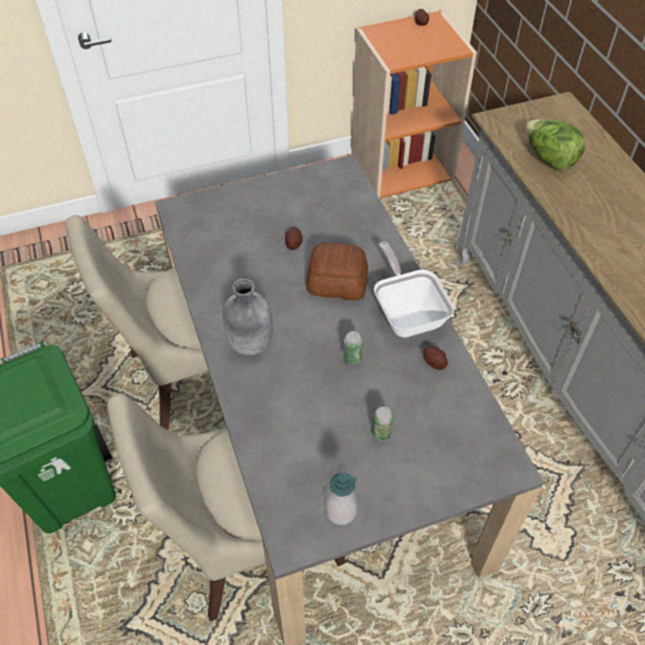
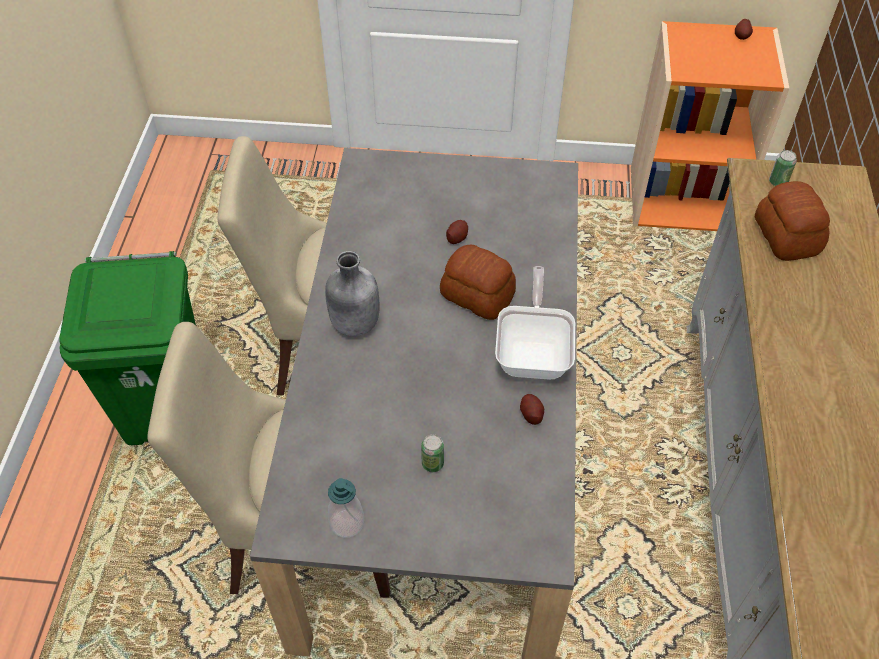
camera: 25 degrees right, 0 degrees up
(352, 358) = (448, 377): can -> can (778, 182)
(548, 159) = (786, 237): lettuce -> bread

